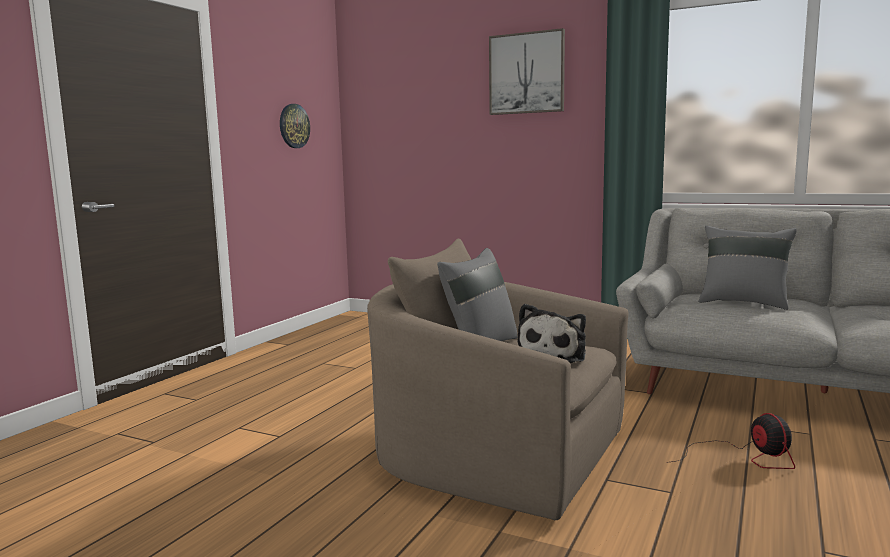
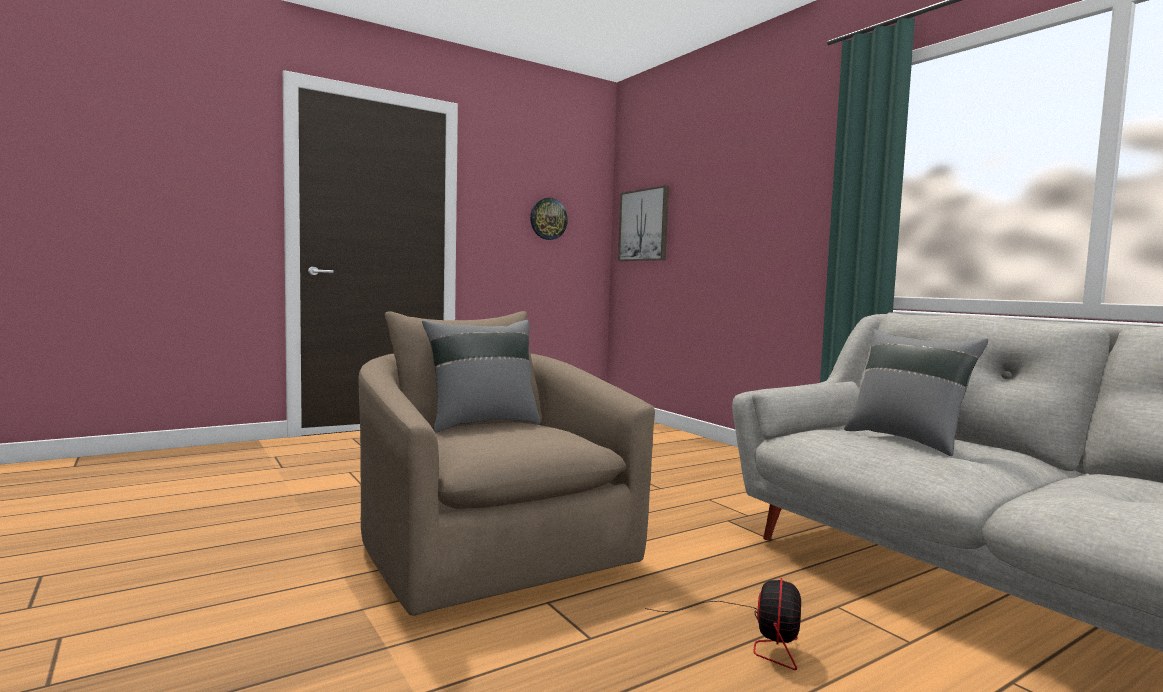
camera: 30 degrees right, 5 degrees down
(527, 73) = (764, 157): picture -> picture (644, 225)
(554, 354) = (518, 438): plush toy -> none

